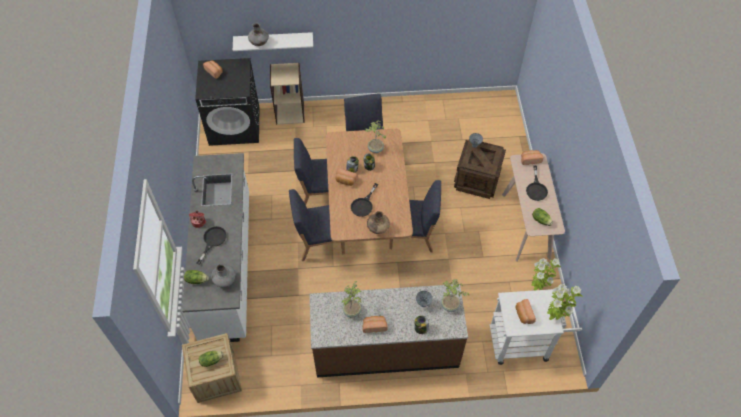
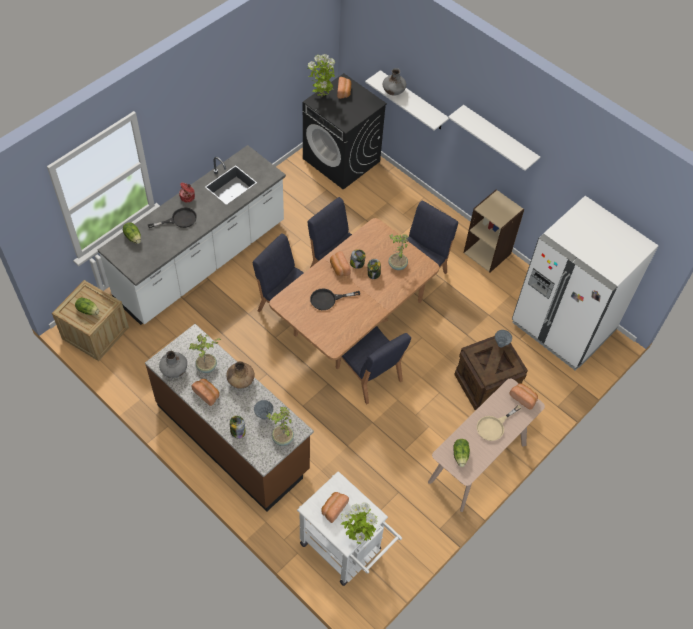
camera: 45 degrees right, 0 degrees up
(224, 280) = (150, 255): grey vase -> grey vase (174, 370)
(290, 113) = (398, 187): beige bookcase -> beige bookcase (487, 253)
(363, 19) = (499, 138): none -> white shelf
(378, 228) = (314, 328): brown vase -> brown vase (240, 380)
(474, 113) = (562, 327): none -> white fridge
(536, 188) = (494, 426): black frying pan -> beige frying pan
(538, 287) = (417, 522): potted plant -> potted plant (322, 96)

